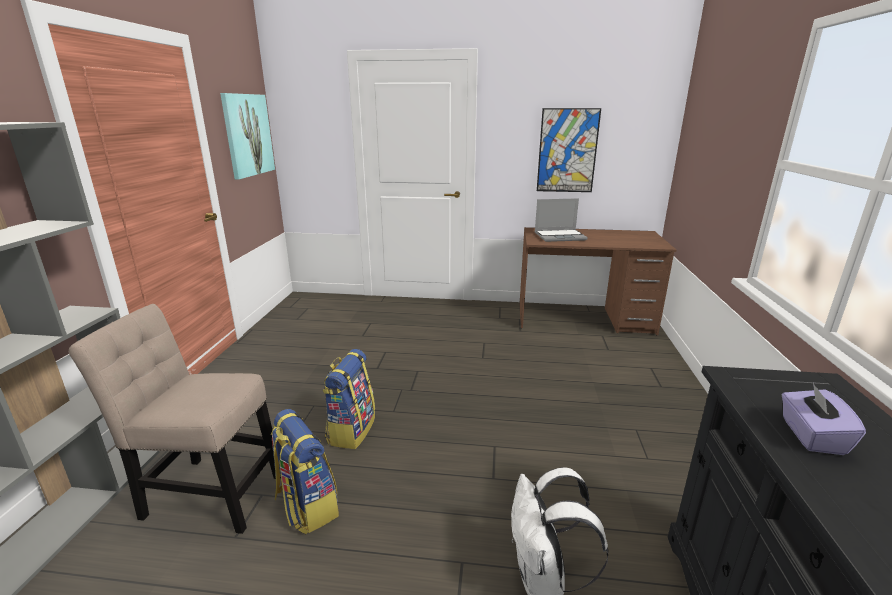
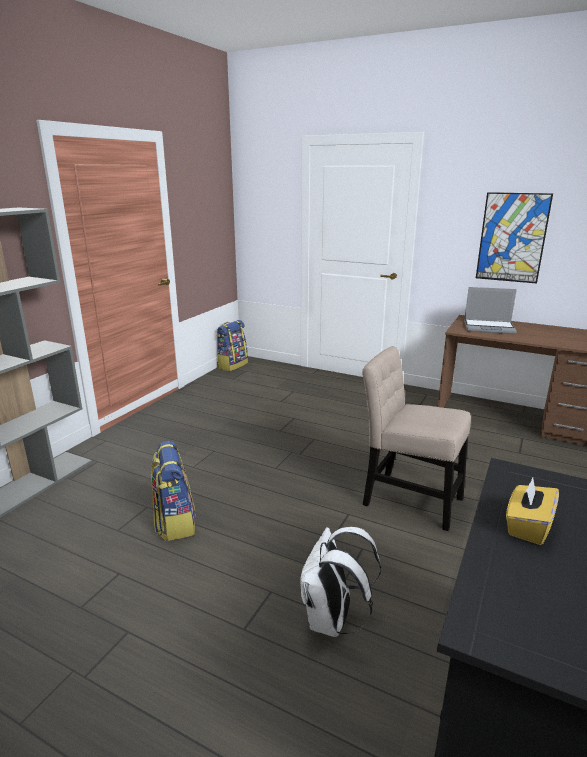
camera: 20 degrees right, 0 degrees up
(208, 493) = (112, 497): beige chair -> beige chair (408, 499)
(248, 135) = (209, 212): picture -> none
(351, 430) = (234, 475): backpack -> backpack (232, 365)
(811, 436) = (527, 526): purple tissue box -> yellow tissue box

